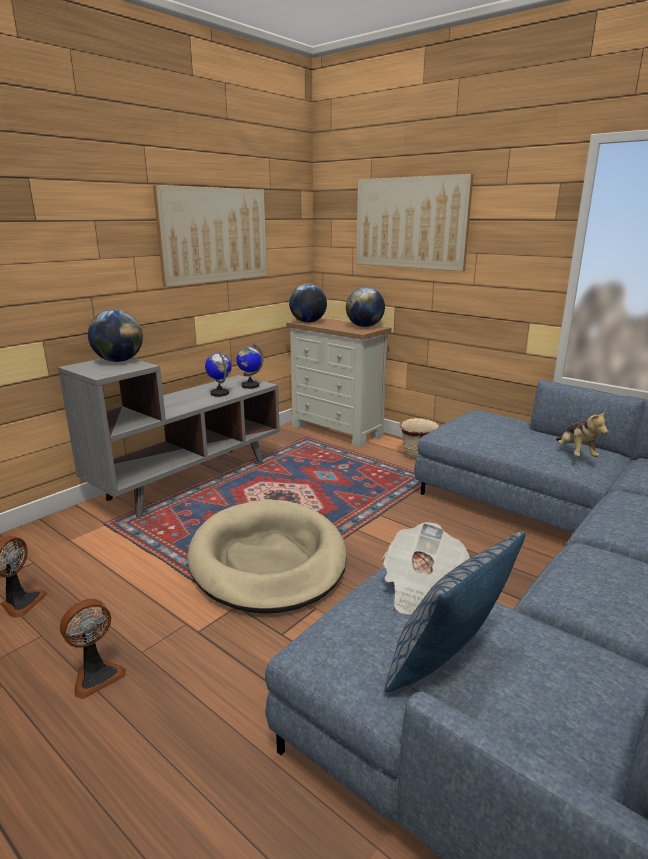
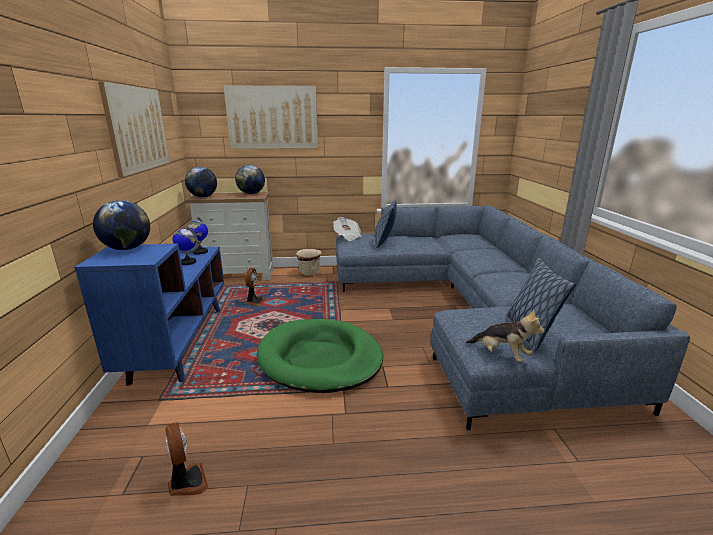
camera: 45 degrees left, 0 degrees up
(96, 675) = (329, 473): fan -> fan (254, 302)
(190, 479) = (180, 341): grey tv stand -> blue tv stand
(268, 560) = (320, 359): beige dog bed -> green dog bed
(422, 589) = (475, 313): newspaper -> newspaper (347, 236)
(509, 438) = (384, 242): none -> pillow
(575, 454) = (421, 241): plush toy -> plush toy (501, 355)

